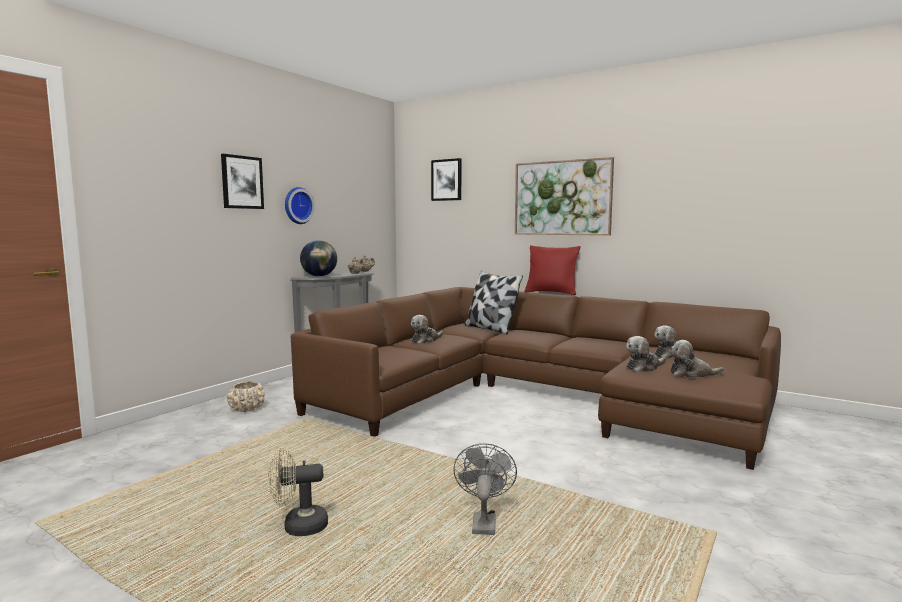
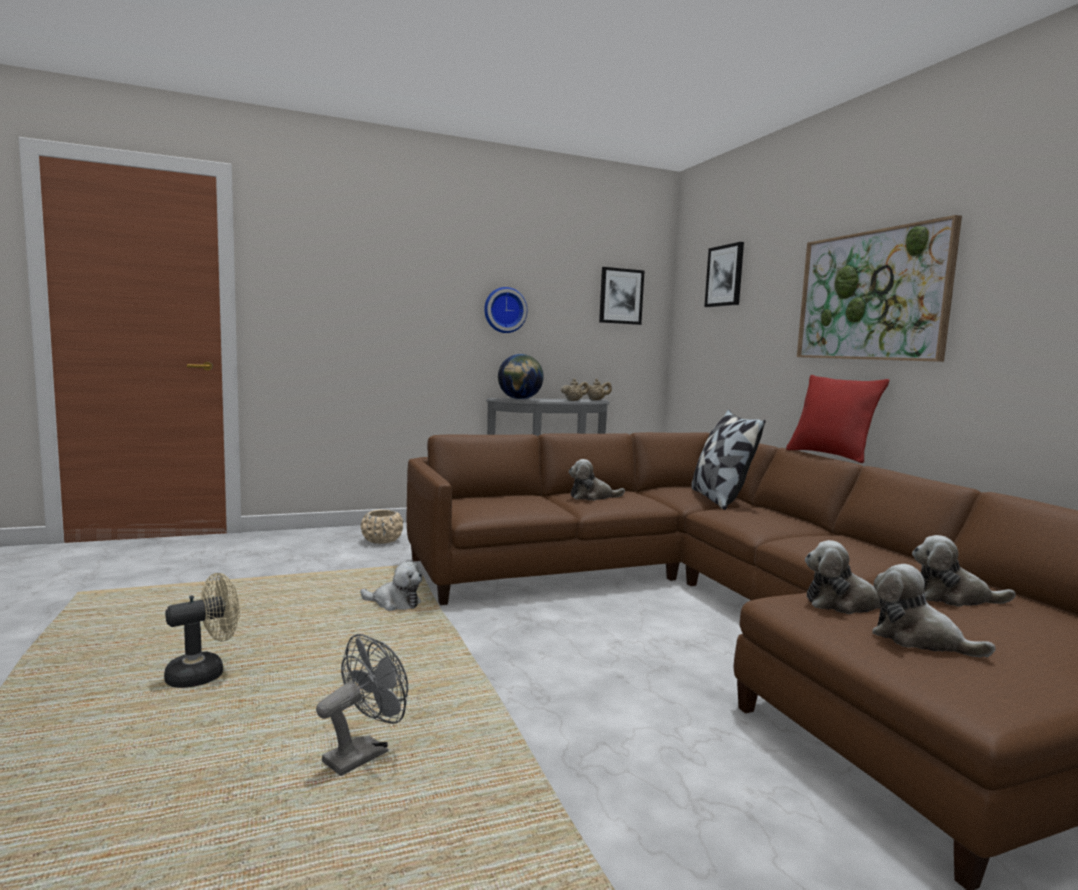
camera: 35 degrees right, 0 degrees up
(242, 182) = (428, 280): picture -> picture (621, 296)
(298, 527) = (205, 673): beige fan -> beige fan turned 120 degrees clockwise
(343, 445) = (394, 604): none -> plush toy

